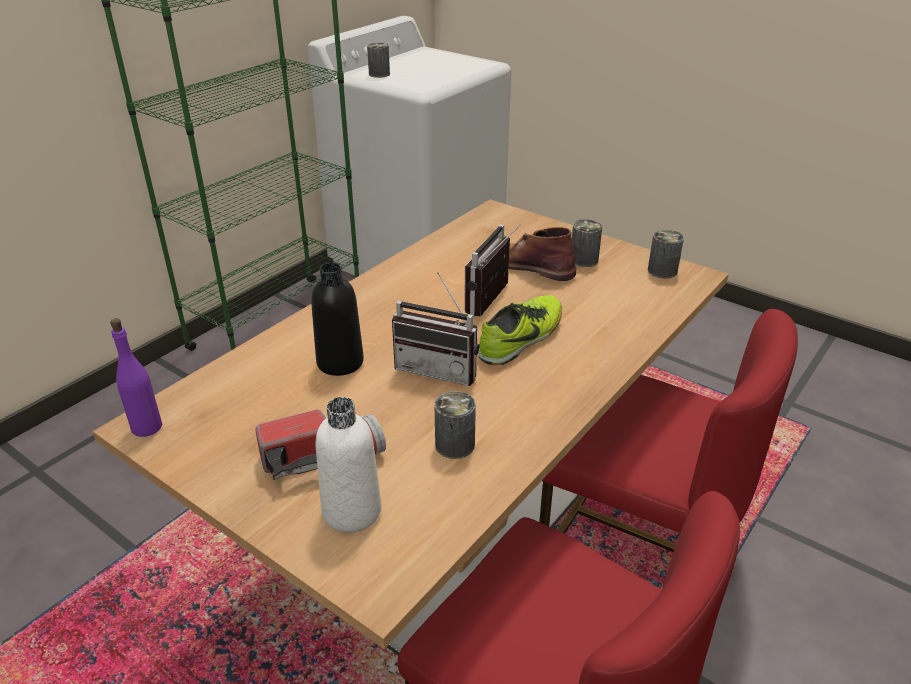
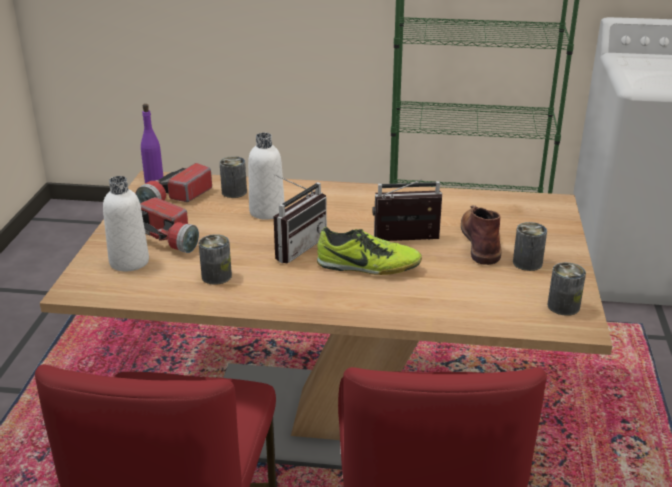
camera: 60 degrees right, 5 degrees down
(218, 421) = (175, 197): none -> flashlight
(340, 362) = (267, 212): black bottle -> white bottle
(379, 74) = (640, 63): can -> can (234, 192)
(440, 368) = (295, 246): radio -> radio turned 135 degrees counterclockwise

